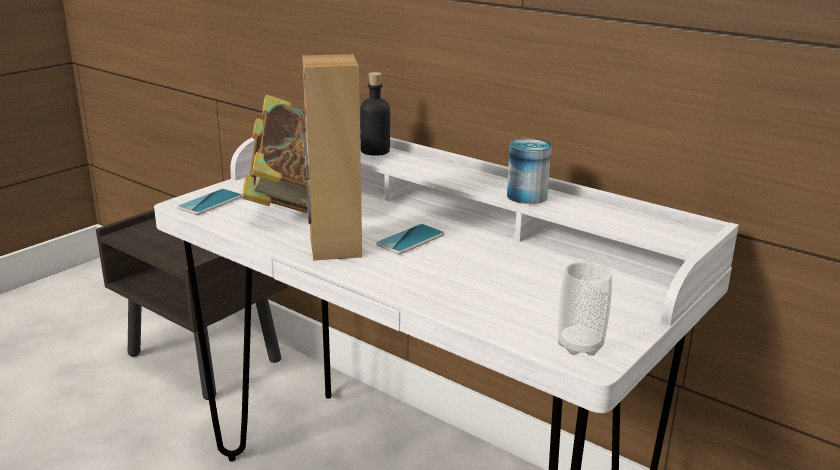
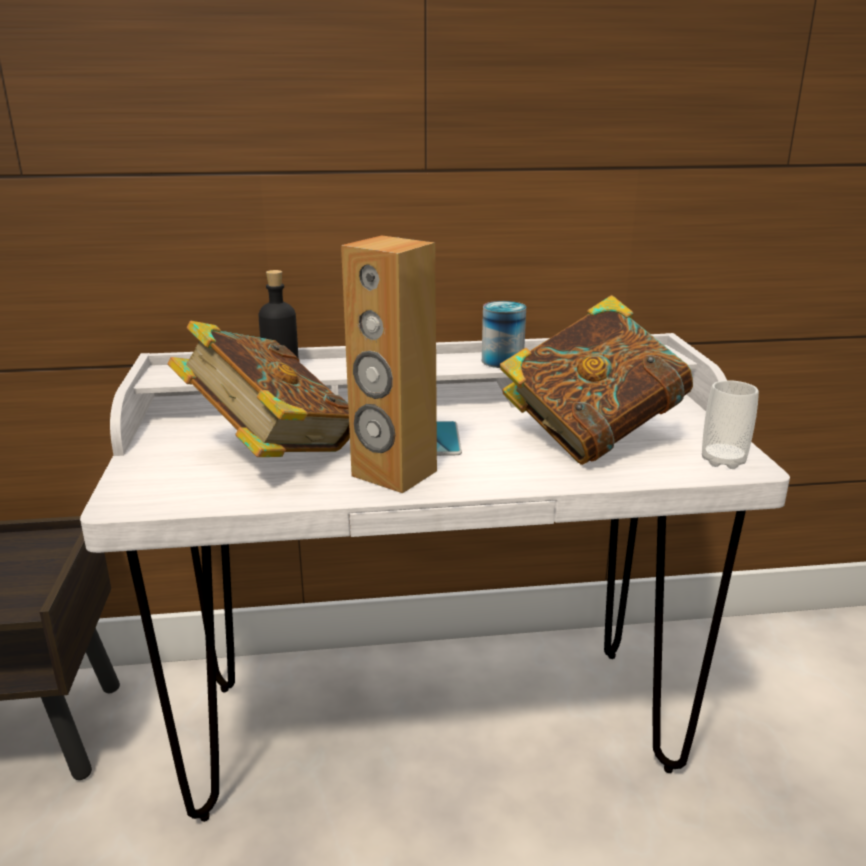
camera: 45 degrees left, 0 degrees up
(210, 202) = (154, 488): phone -> none
(518, 284) = (591, 437): none -> book

